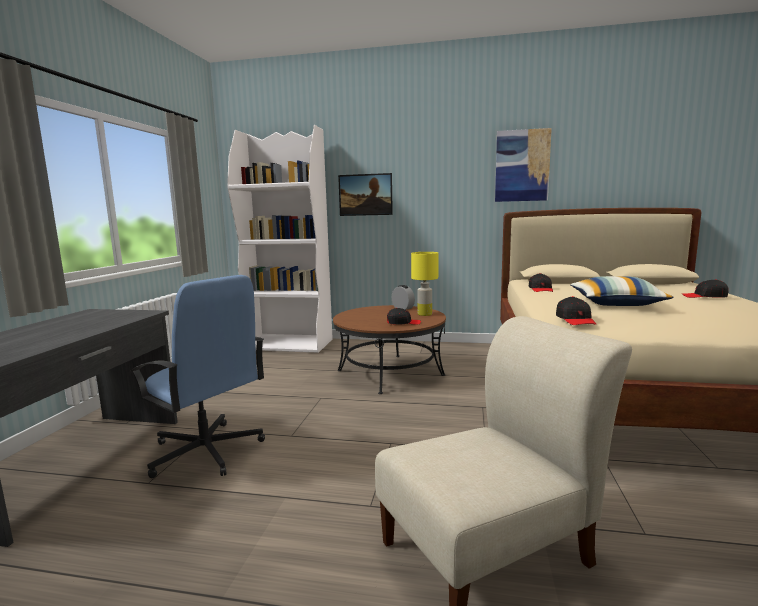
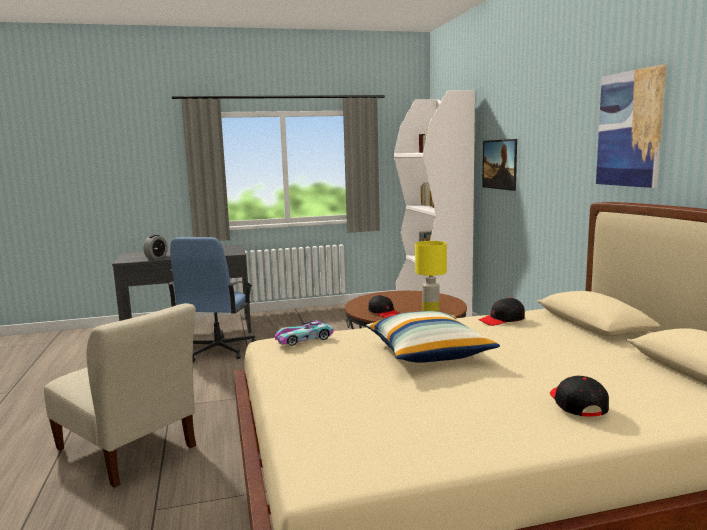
camera: 65 degrees right, 0 degrees up
(403, 307) = (450, 303): alarm clock -> alarm clock (156, 257)
(575, 320) = (304, 339): black cap -> toy car

